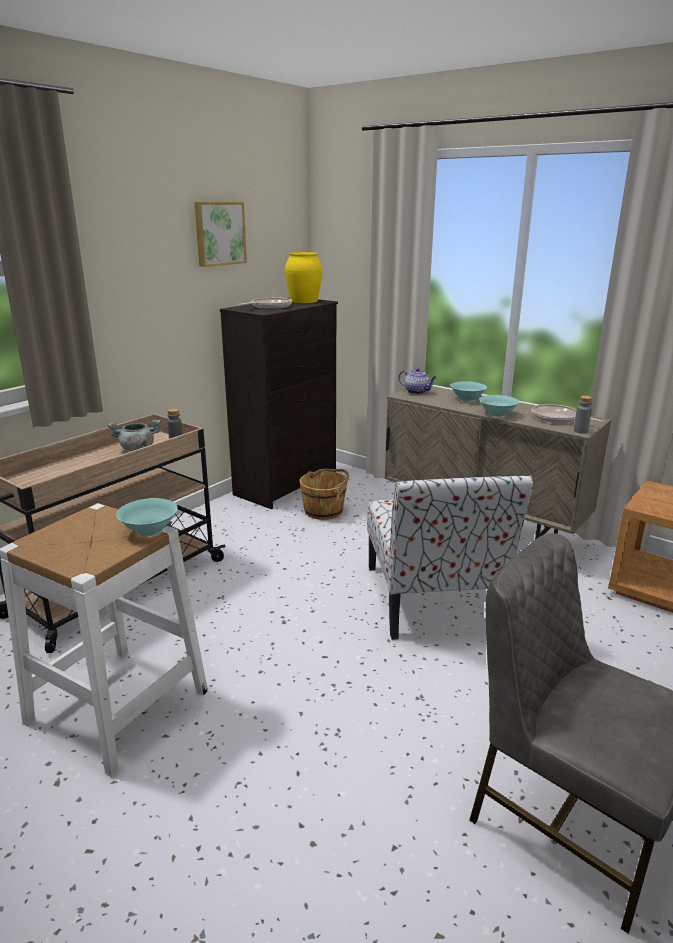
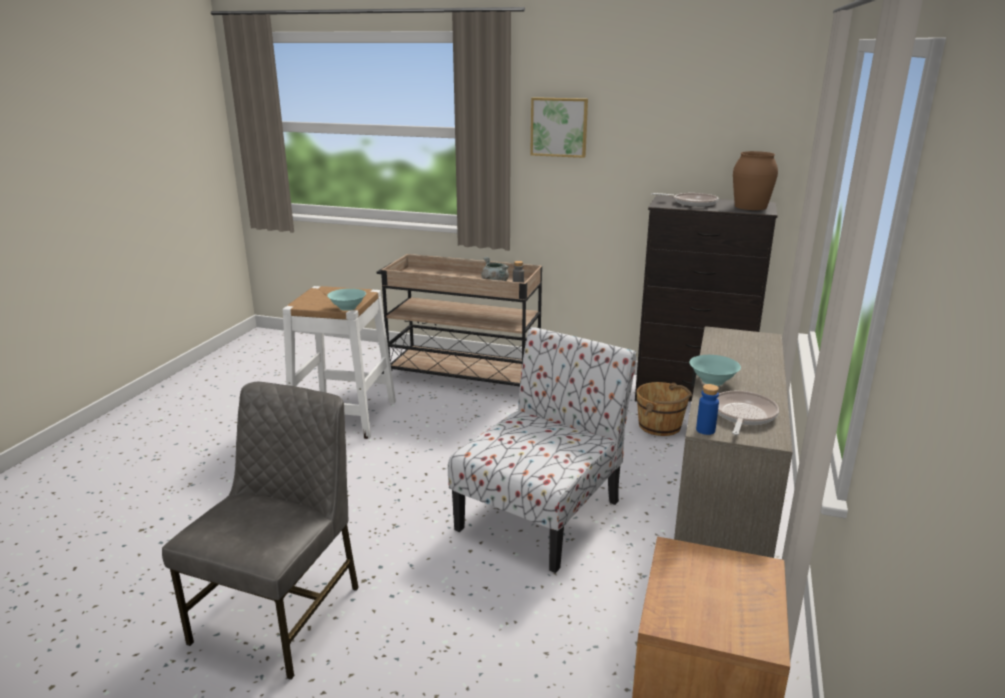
camera: 70 degrees right, 0 degrees up
(219, 233) = (675, 123): picture -> picture (559, 127)
(303, 301) = (750, 206): yellow vase -> brown vase
(417, 392) = (741, 336): teapot -> none
(433, 599) = (542, 513): chair -> chair turned 150 degrees clockwise
(467, 399) = (753, 362): turquoise bowl -> none
(580, 431) = (705, 430): grey bottle -> blue bottle

